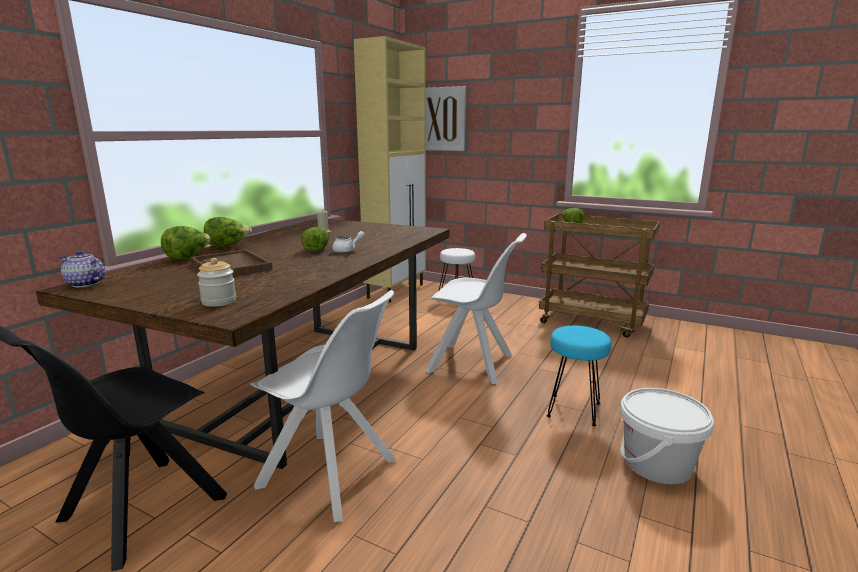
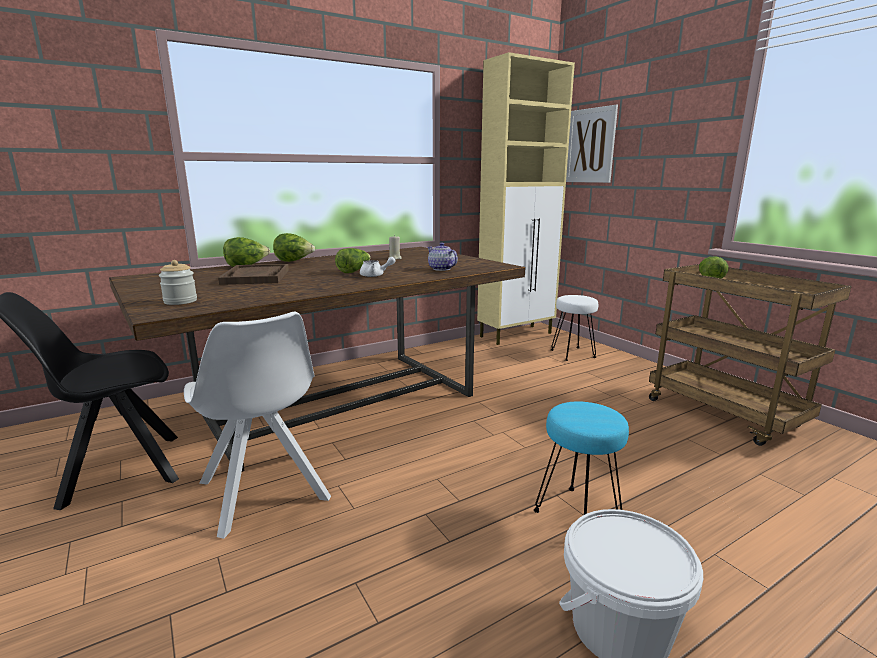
camera: 30 degrees right, 0 degrees up
(85, 284) = (143, 276): teapot -> teapot (441, 269)
(473, 364) = (514, 426): white chair -> none

